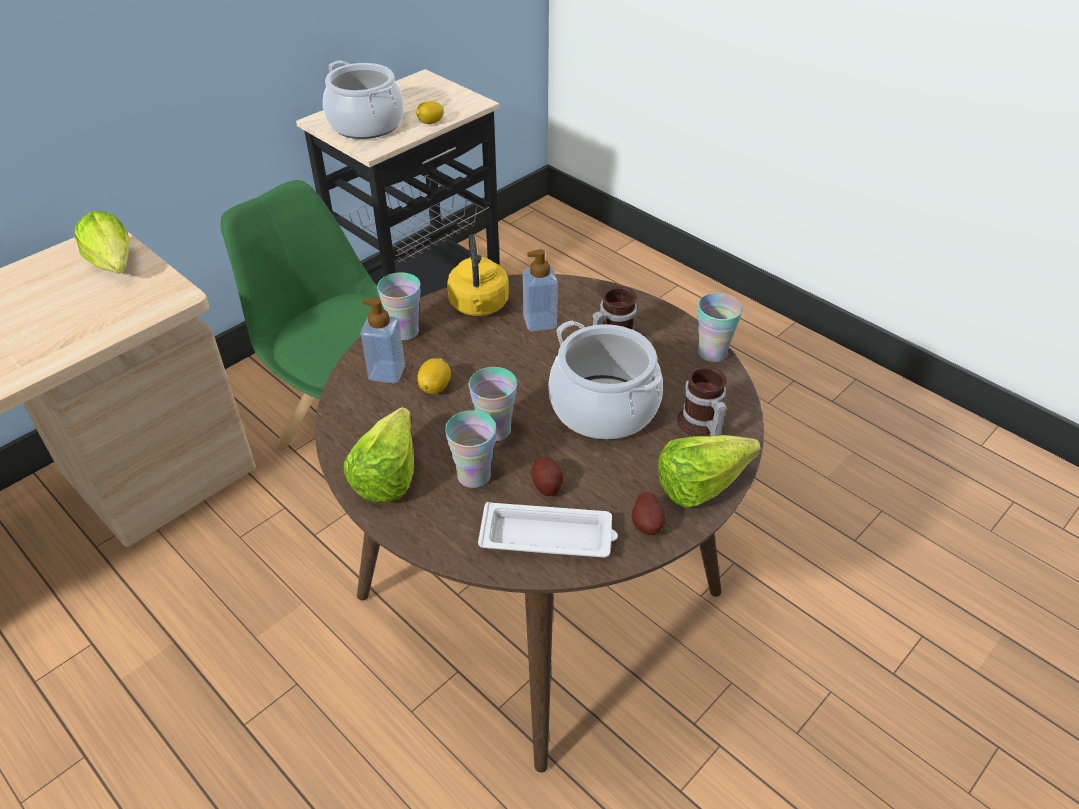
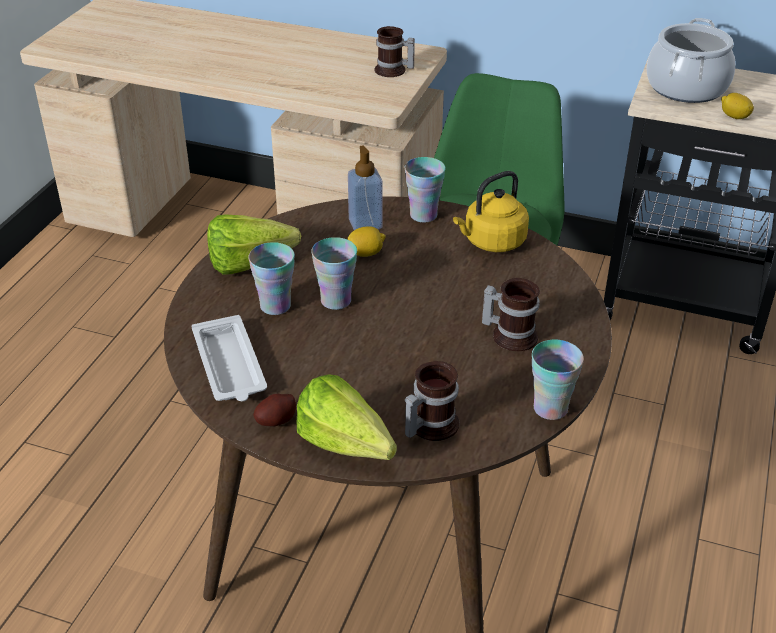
camera: 65 degrees right, 5 degrees down
(114, 269) = (393, 71): lettuce -> mug
(540, 322) = (501, 283): soap dispenser -> none
(546, 484) = (289, 348): potato -> none
(603, 408) = (409, 355): cooking pot -> none

